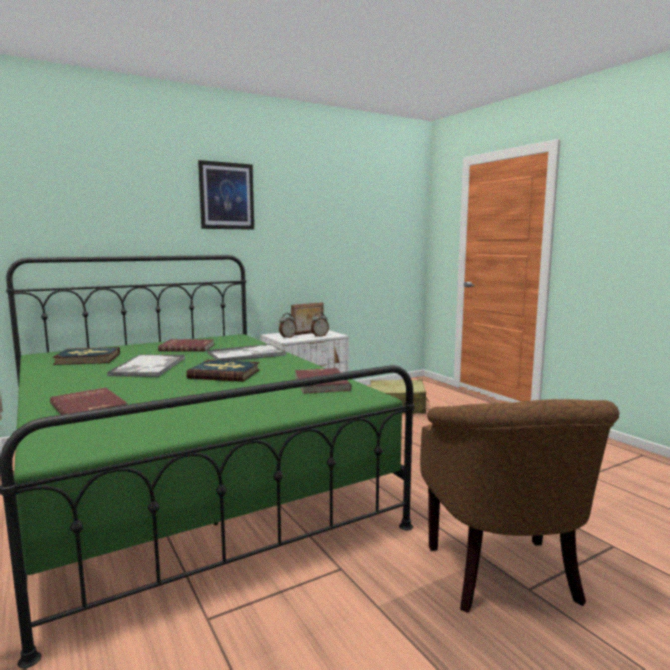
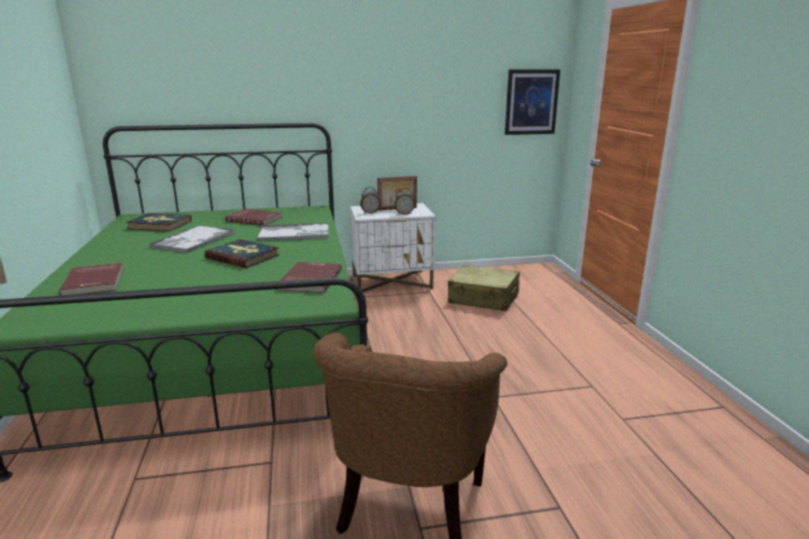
camera: 20 degrees right, 10 degrees up
(226, 196) = (311, 58): picture -> picture (531, 102)

